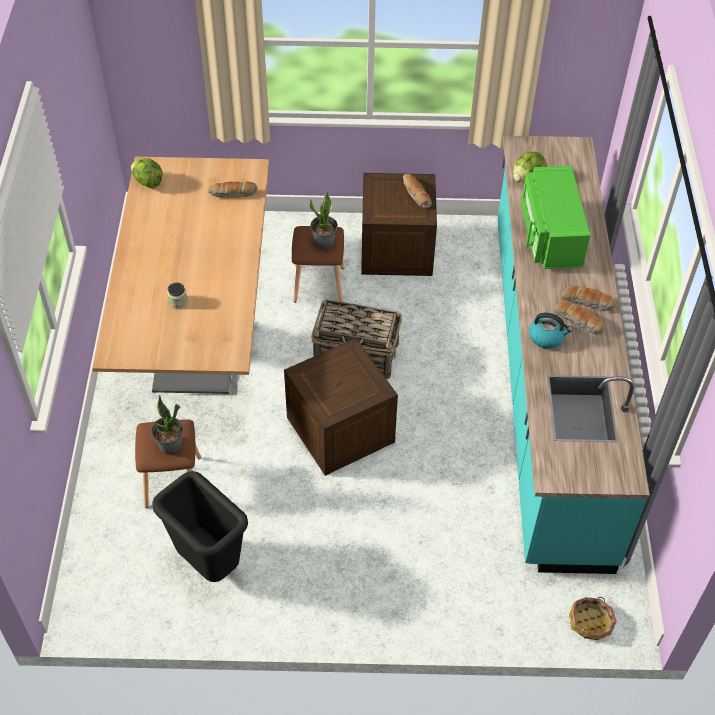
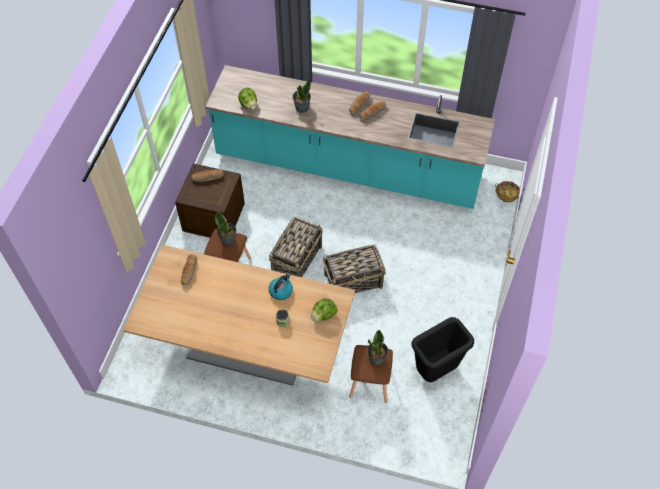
camera: 75 degrees left, 5 degrees up
(147, 182) = (155, 324): lettuce -> lettuce (323, 315)
(340, 430) = (354, 281): crate -> basket
(547, 337) = (380, 130): kettle -> kettle (281, 291)
(550, 235) = (302, 108): green microwave -> potted plant

